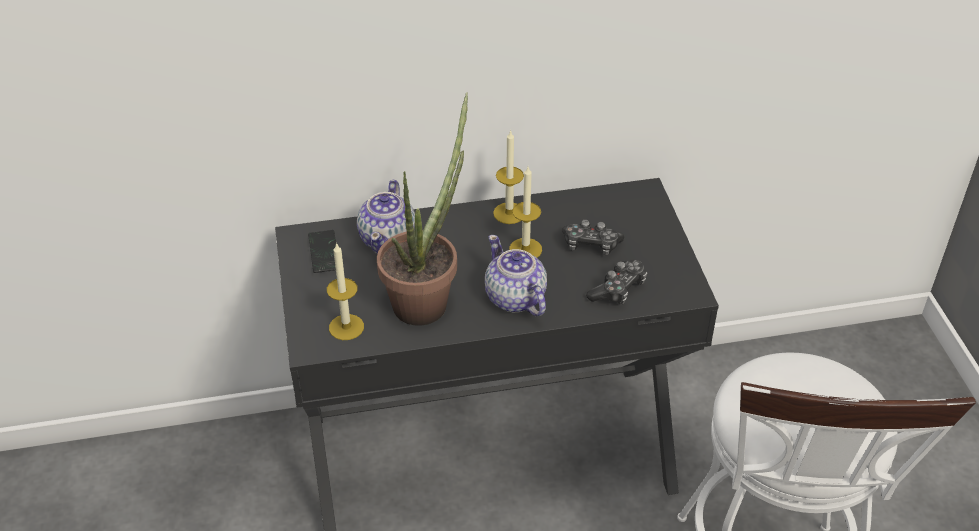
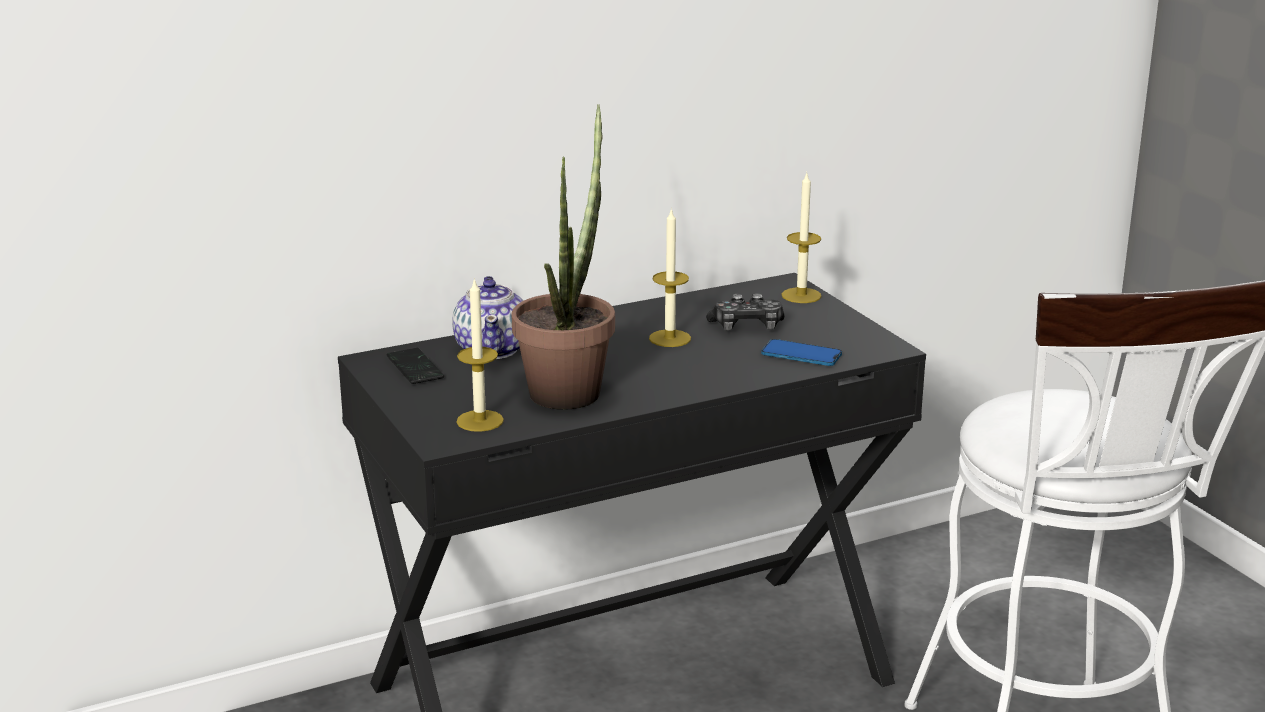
camera: 15 degrees left, 20 degrees down
(509, 213) = (632, 315): candle -> candle (801, 295)
(515, 298) = (681, 375): teapot -> none
(618, 289) = (801, 355): game controller -> phone

